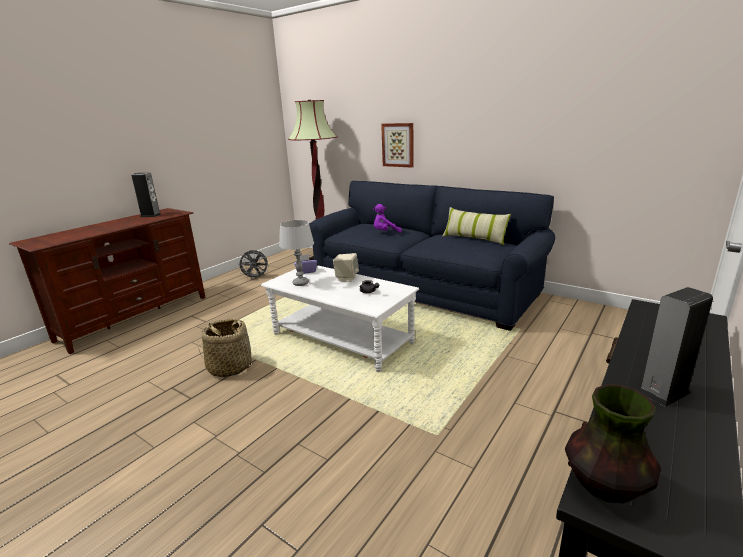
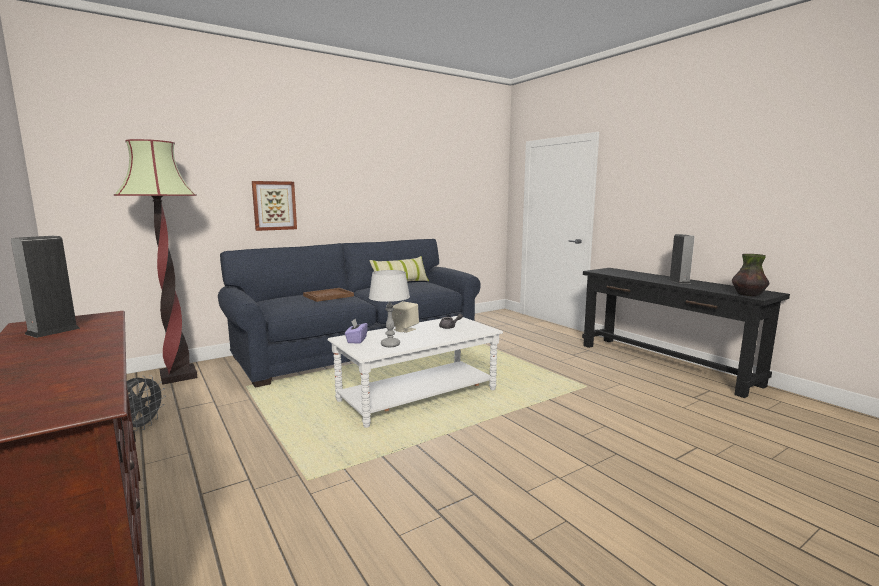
camera: 70 degrees left, 10 degrees down
(229, 367) = (419, 463): basket -> none
(385, 232) = (328, 296): purple plush toy -> brown tray

